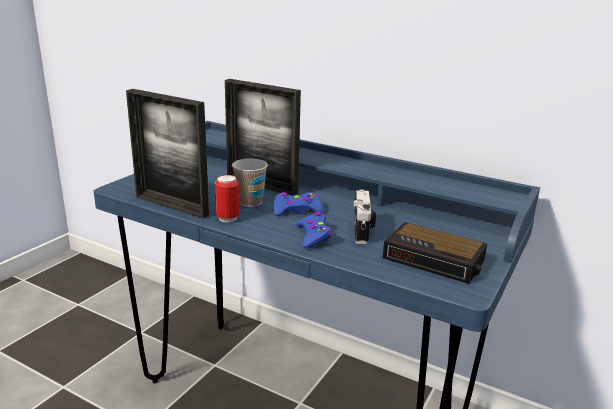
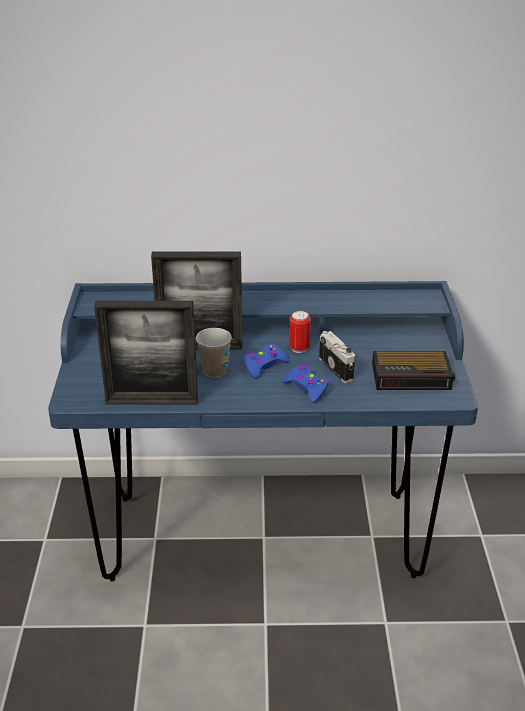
camera: 30 degrees left, 10 degrees up
(227, 218) = (218, 396): can -> can (299, 348)

